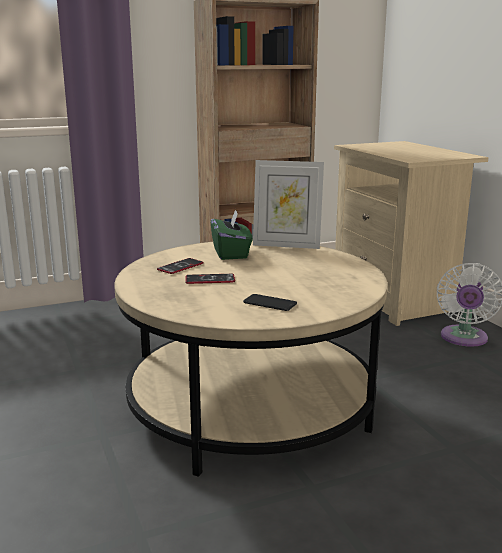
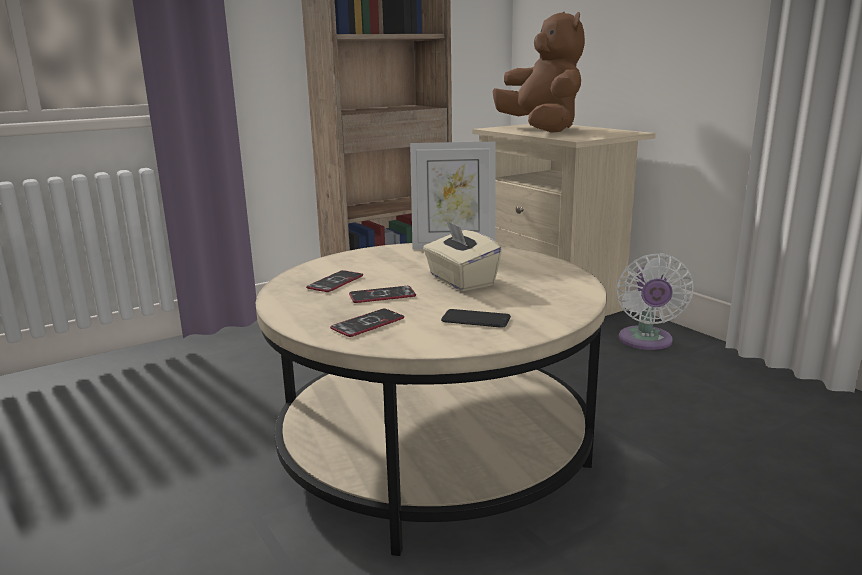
camera: 10 degrees left, 0 degrees up
(188, 300) = (368, 324): none -> phone
(231, 253) = (391, 261): green tissue box -> none
(276, 273) = (460, 281): none -> beige tissue box
(391, 149) = (541, 129): none -> brown plush toy

